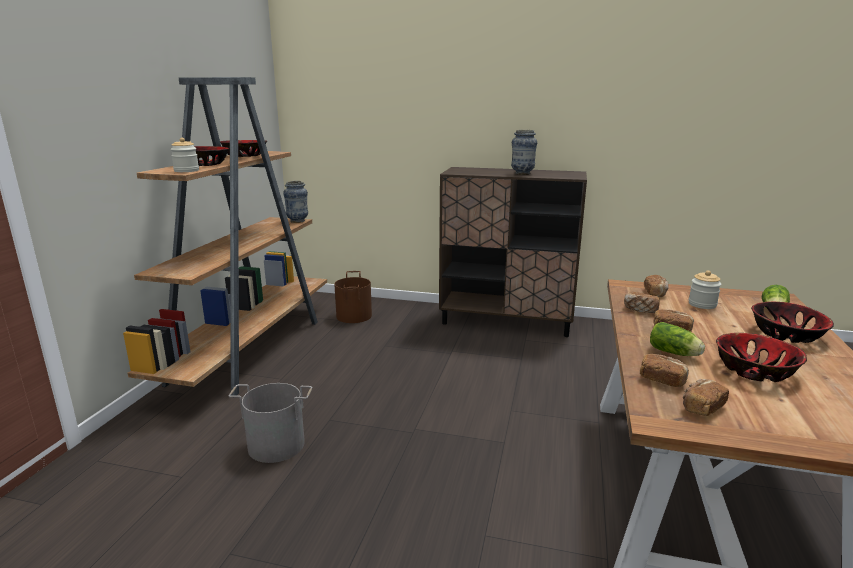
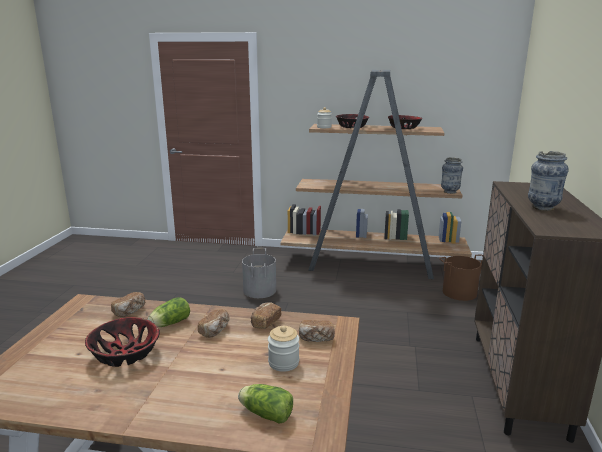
camera: 85 degrees right, 0 degrees up
(701, 407) = (88, 319): bread -> none
(787, 335) = (192, 399): bowl -> none

